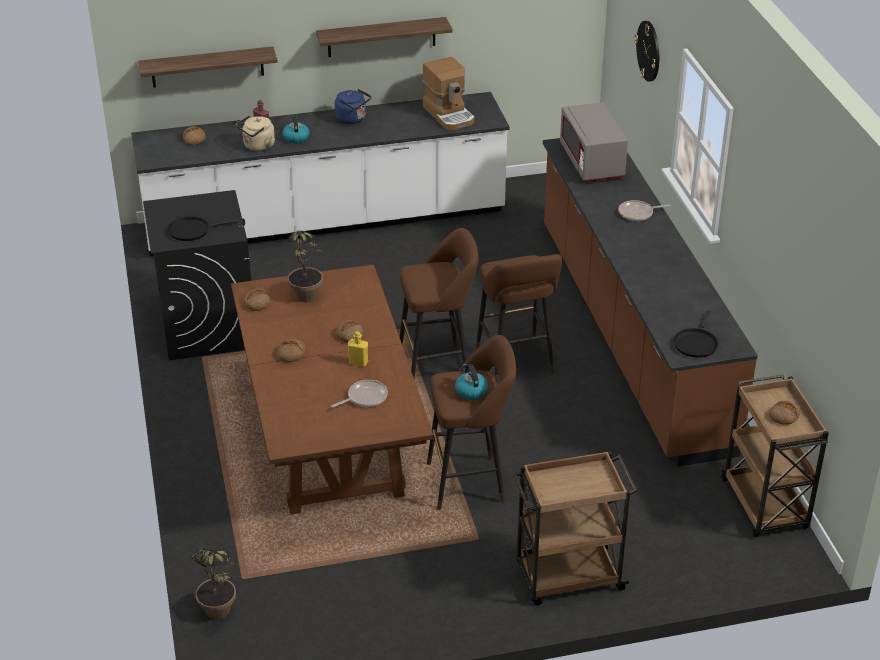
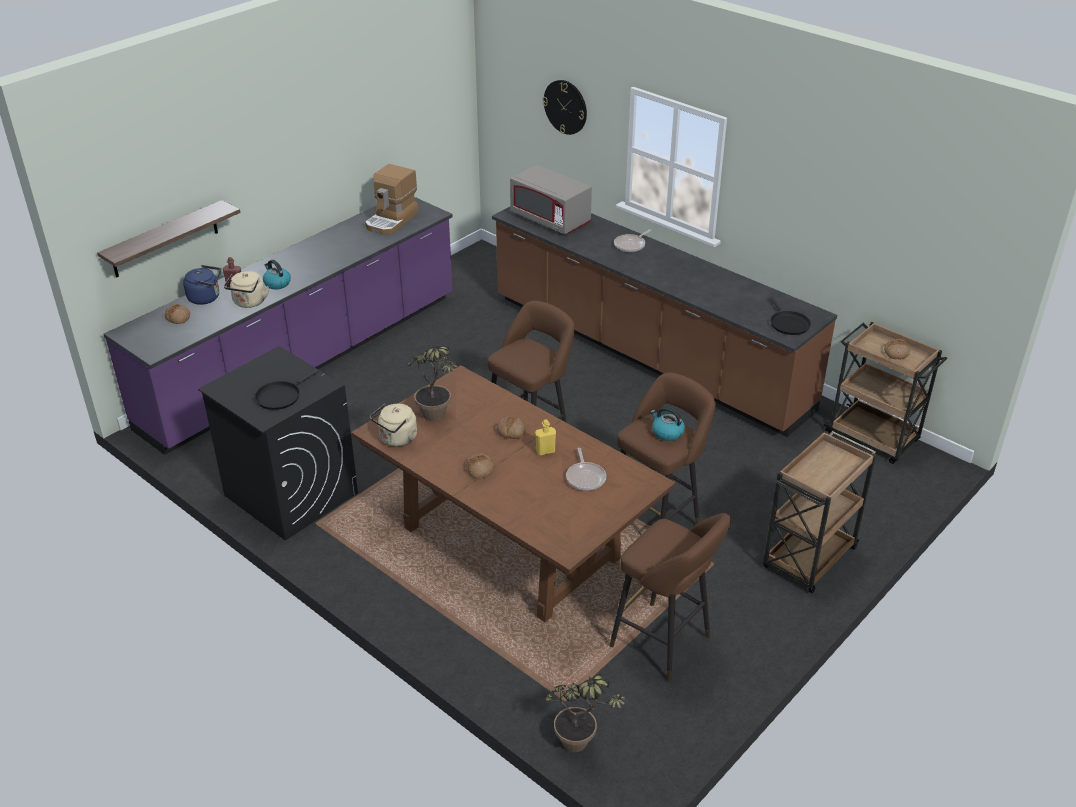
camera: 35 degrees left, 0 degrees up
(257, 303) = (397, 439): bread -> beige kettle
(325, 222) = (305, 361): white counter -> purple counter
(352, 119) = (311, 251): blue kettle -> blue kettle (206, 298)
(365, 397) = (585, 477): frying pan -> frying pan turned 150 degrees clockwise
(381, 37) = (313, 164): shelf -> none
(449, 114) = (392, 220): coffee machine -> coffee machine turned 90 degrees clockwise
(516, 363) = (588, 411): brown stool -> brown stool (665, 644)

